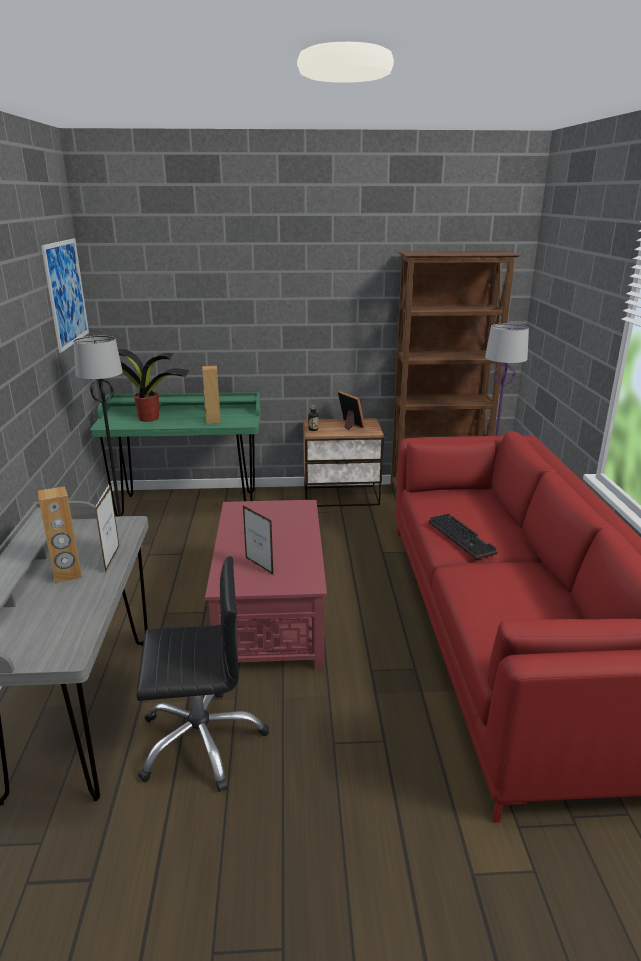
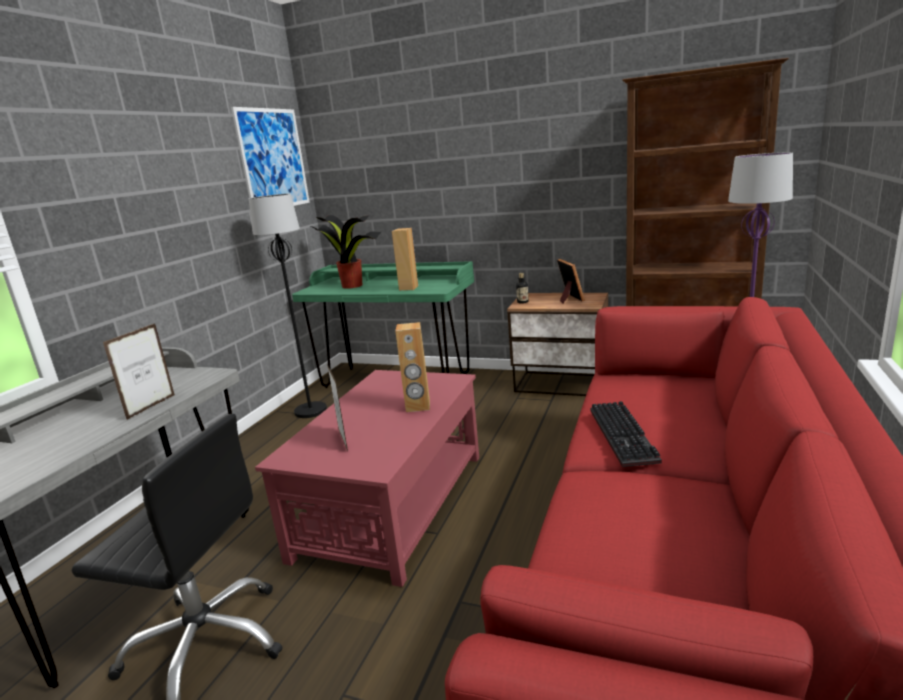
camera: 25 degrees right, 5 degrees down
(67, 575) = (94, 418): brown speaker -> brown speaker (418, 406)

